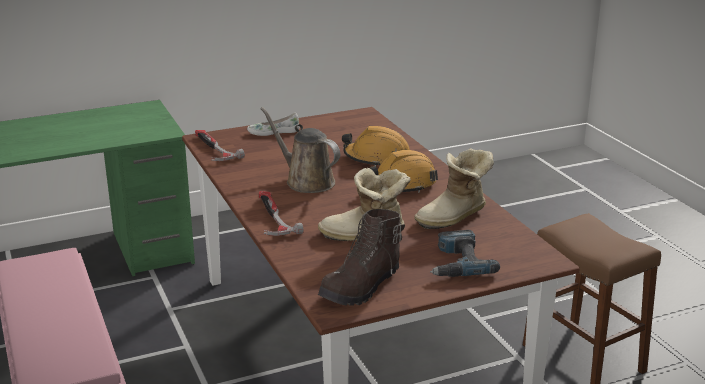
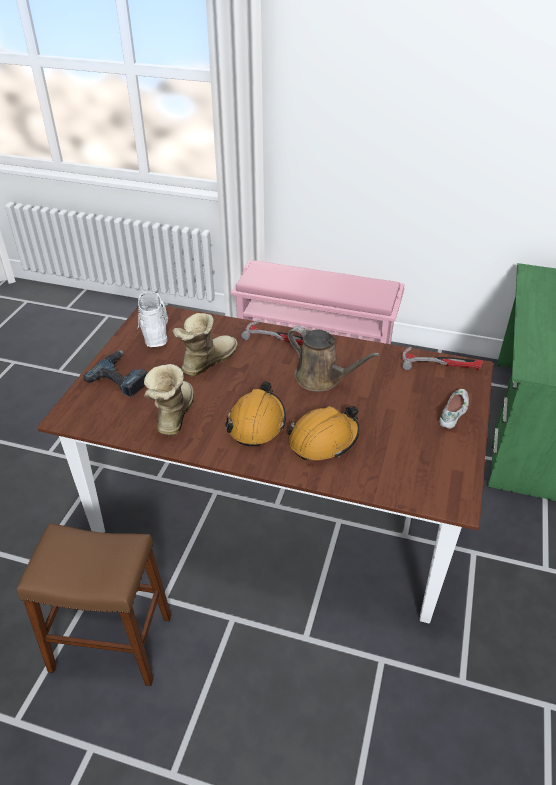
camera: 130 degrees right, 15 degrees up
(306, 181) = (321, 378): brown watering can -> brown watering can turned 45 degrees clockwise
(362, 287) = (154, 330): brown boot -> white boot

